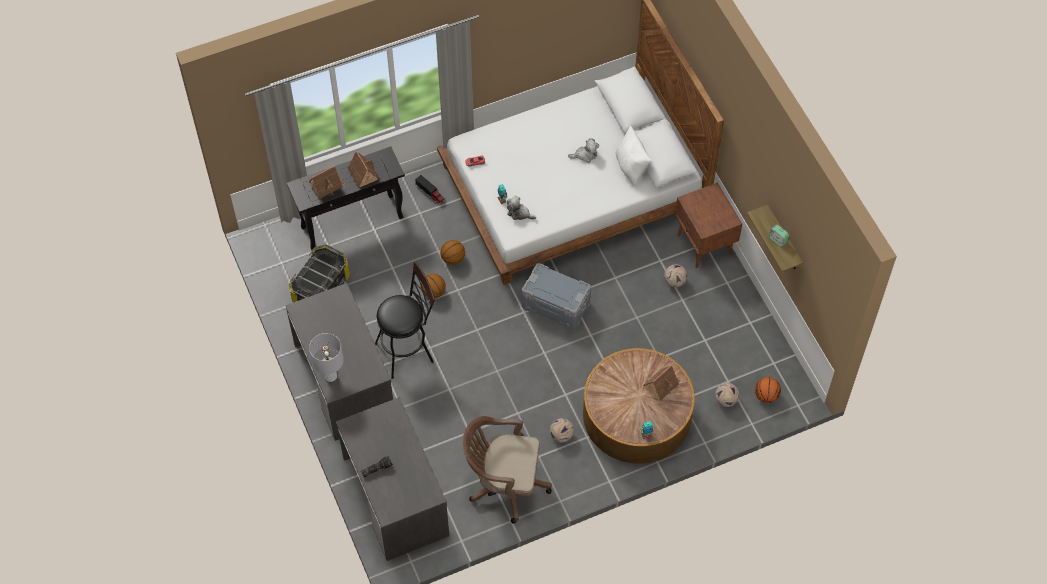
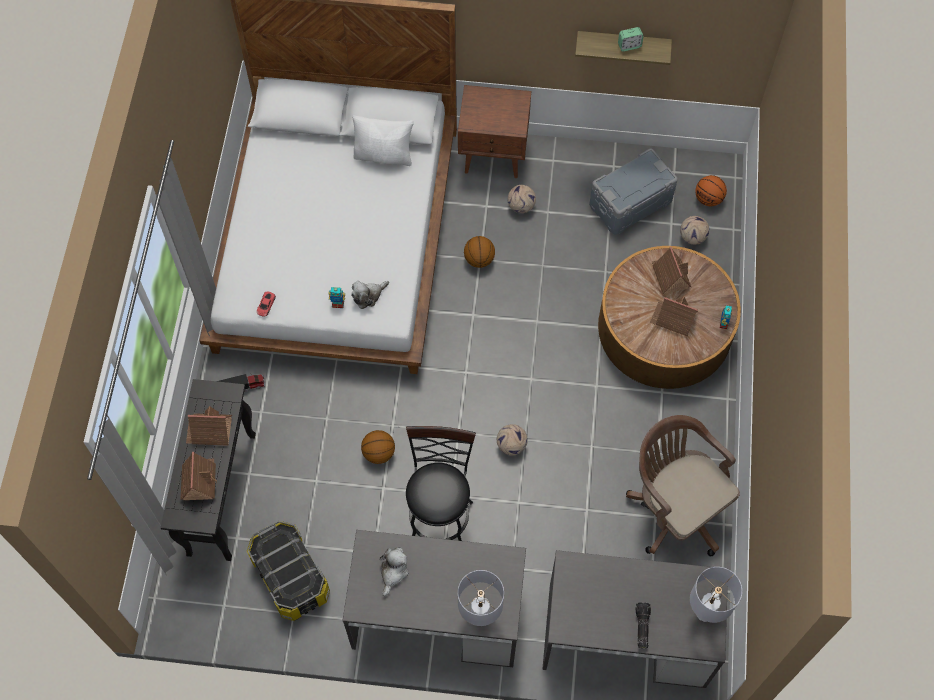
camera: 60 degrees left, 5 degrees up
(407, 501) = (704, 612): none -> grey table lamp
(453, 259) = (347, 408): basketball -> basketball (479, 259)
(504, 484) = (674, 507): brown office chair -> brown office chair turned 105 degrees clockwise
(555, 305) = (478, 336): grey storage box -> grey storage box (631, 204)
(561, 435) = (645, 417): football -> football (511, 446)
(585, 155) = (336, 190): plush toy -> plush toy (393, 572)
(628, 402) = (673, 319): none -> toy house

